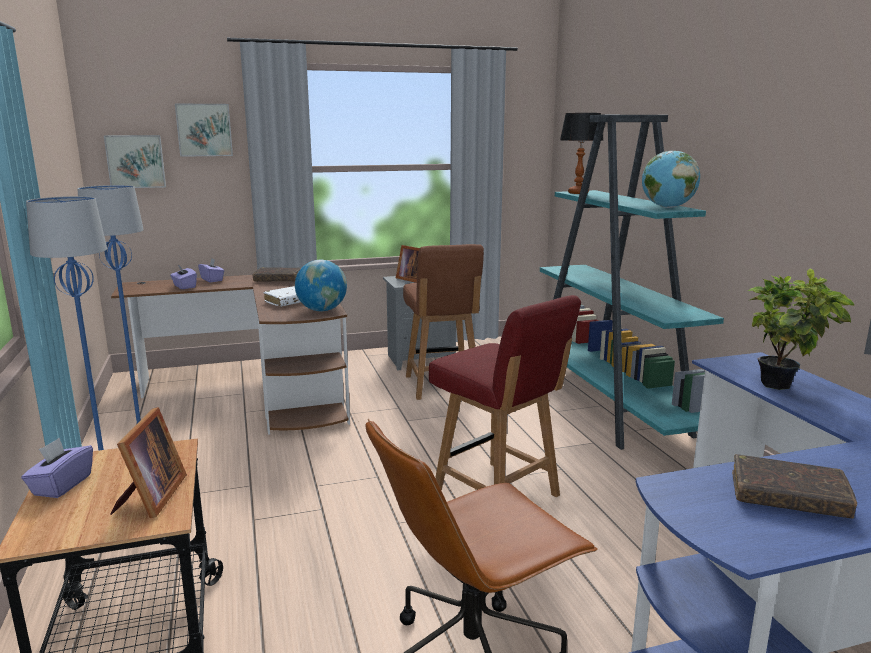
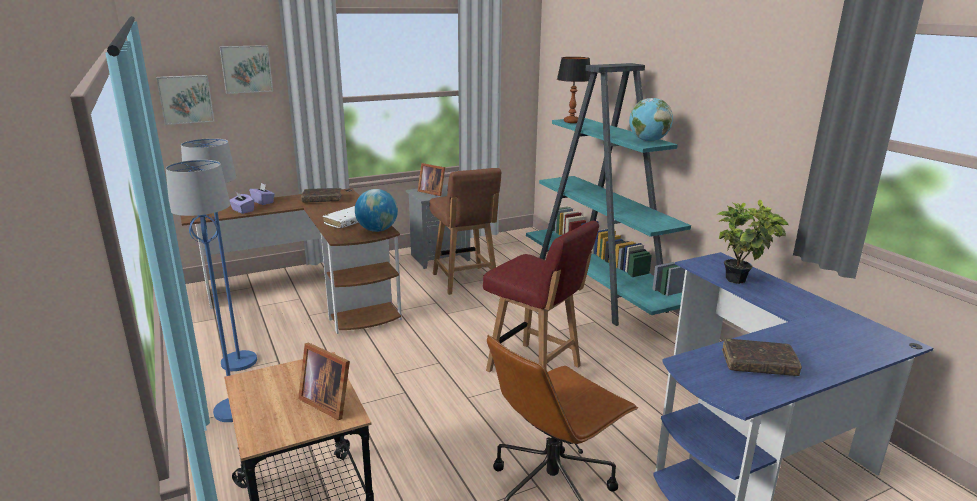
camera: 10 degrees left, 5 degrees up
(61, 485) = (253, 398): purple tissue box -> none
(150, 498) = (328, 402): picture frame -> picture frame turned 135 degrees clockwise

